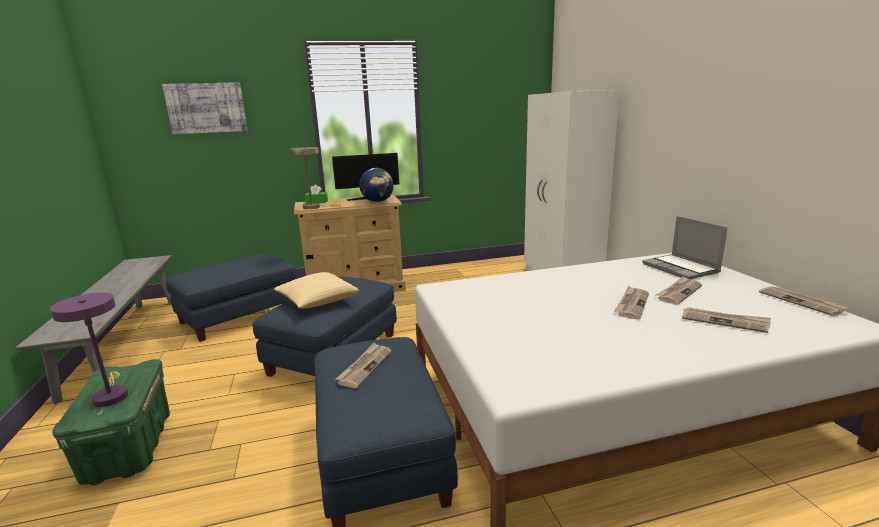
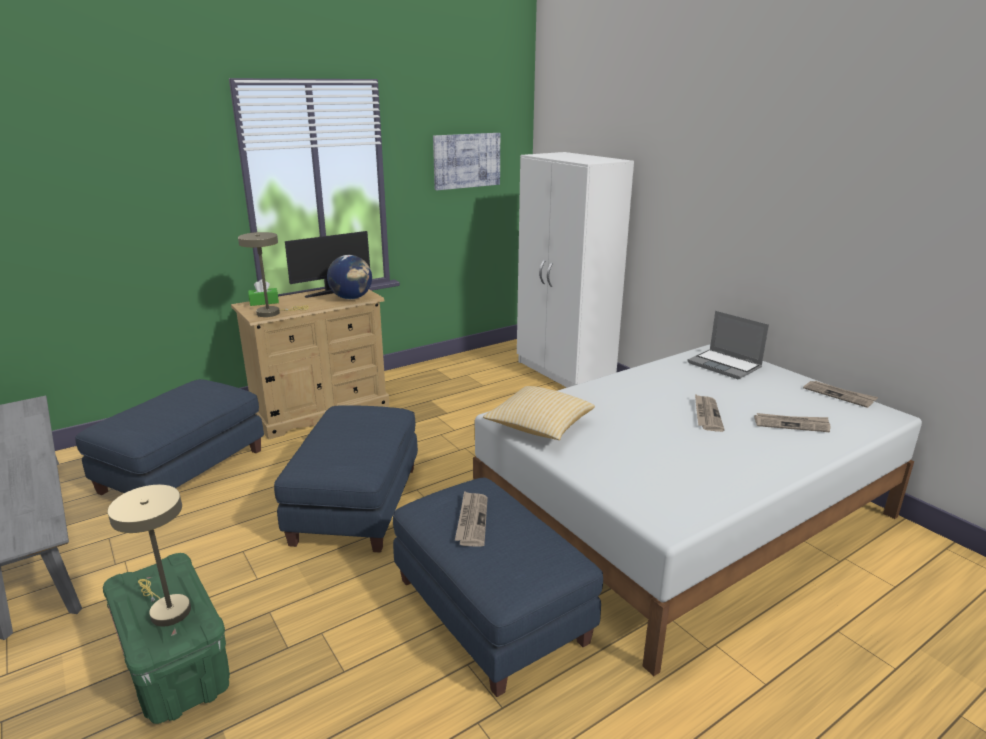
camera: 20 degrees left, 5 degrees up
(110, 395) = (166, 609): purple table lamp -> beige table lamp
(206, 108) = (89, 177): picture -> picture (466, 160)
(317, 302) = (344, 446): pillow -> pillow (539, 427)
(678, 292) = (738, 395): newspaper -> none

